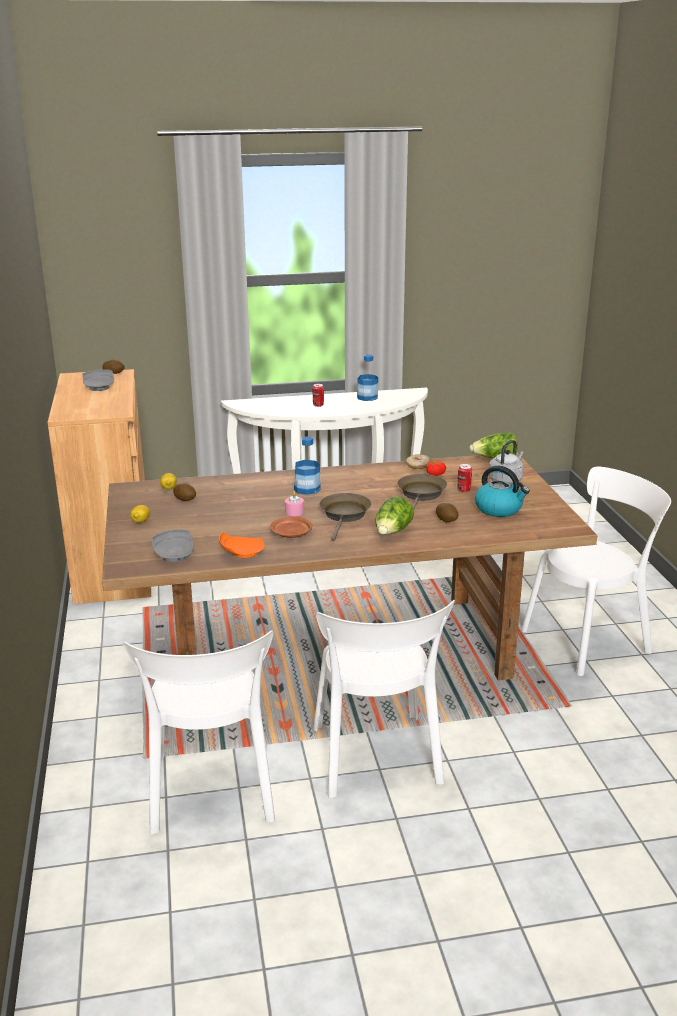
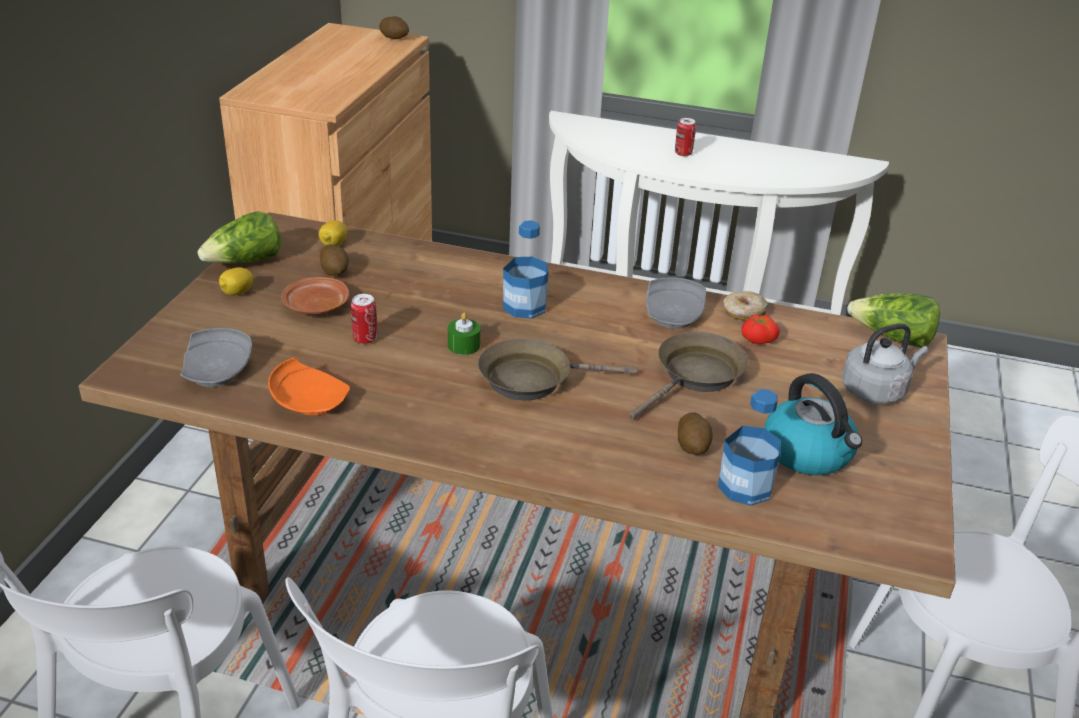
camera: 25 degrees right, 10 degrees up
(99, 387) = (349, 56): grey plate -> grey plate (674, 316)
(291, 534) = (416, 389): brown plate -> brown plate (316, 306)
(294, 512) = (463, 345): pink candle -> green candle
(345, 516) = (532, 379): brown frying pan -> brown frying pan turned 135 degrees counterclockwise
(367, 397) = (773, 157): bottle -> bottle (745, 486)
(393, 532) = (578, 441): lettuce -> lettuce (245, 262)
(464, 490) = (779, 389): can -> can (365, 339)

